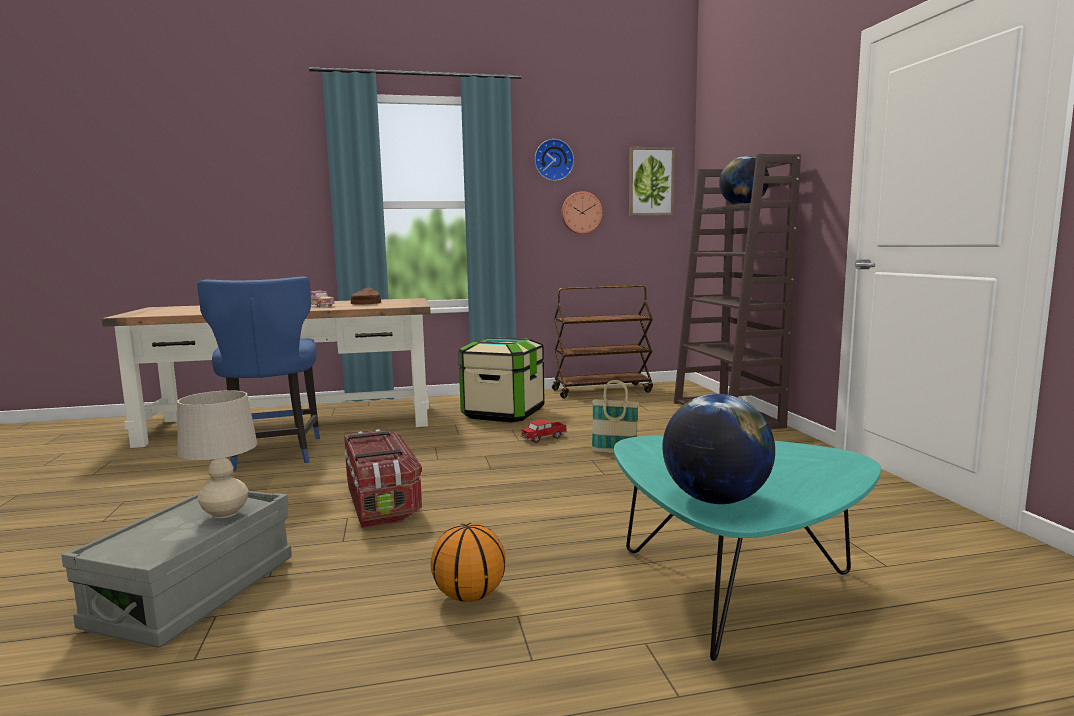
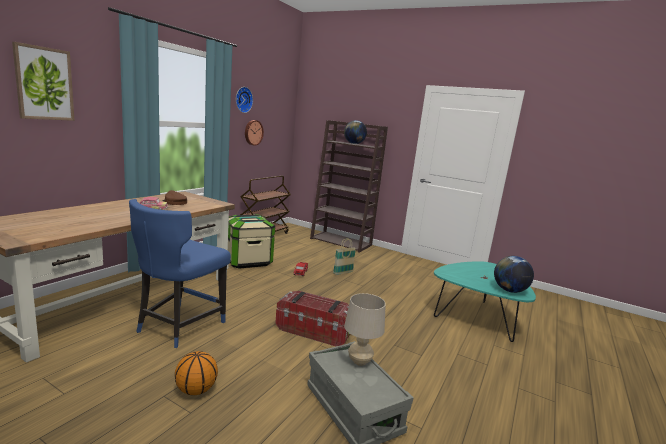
camera: 50 degrees left, 5 degrees up
(273, 454) = (178, 326): blue chair -> blue chair turned 90 degrees clockwise
(469, 596) = (434, 354): basketball -> basketball (196, 390)
(651, 181) = (281, 116): picture -> picture (44, 83)

